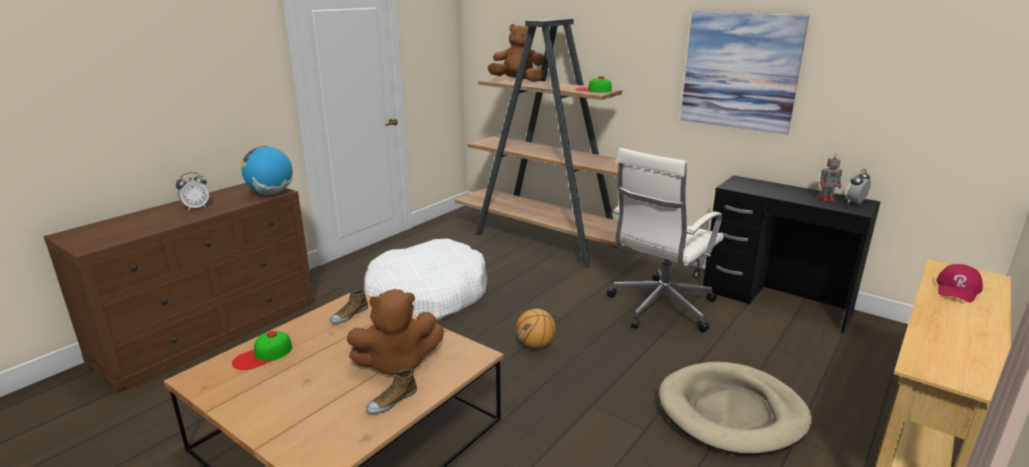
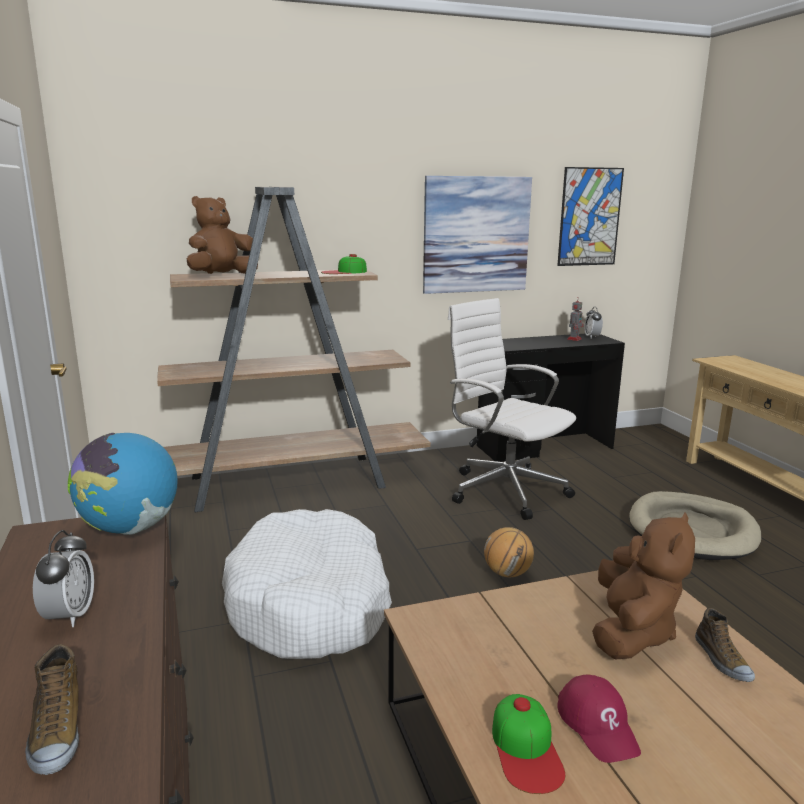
camera: 55 degrees left, 5 degrees down
(349, 315) = (463, 634): shoe -> shoe (56, 731)
(659, 308) = (504, 490): white office chair -> white office chair turned 150 degrees clockwise
(889, 64) = (589, 217): none -> picture
(957, 289) = (748, 368): red cap -> red cap (598, 725)

